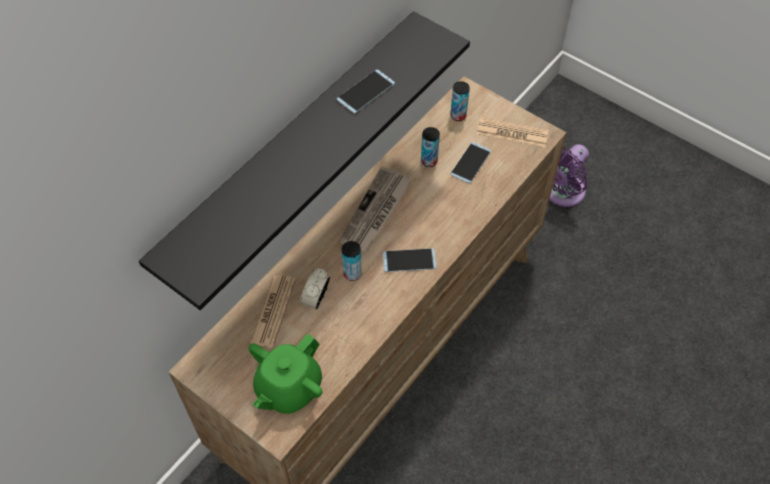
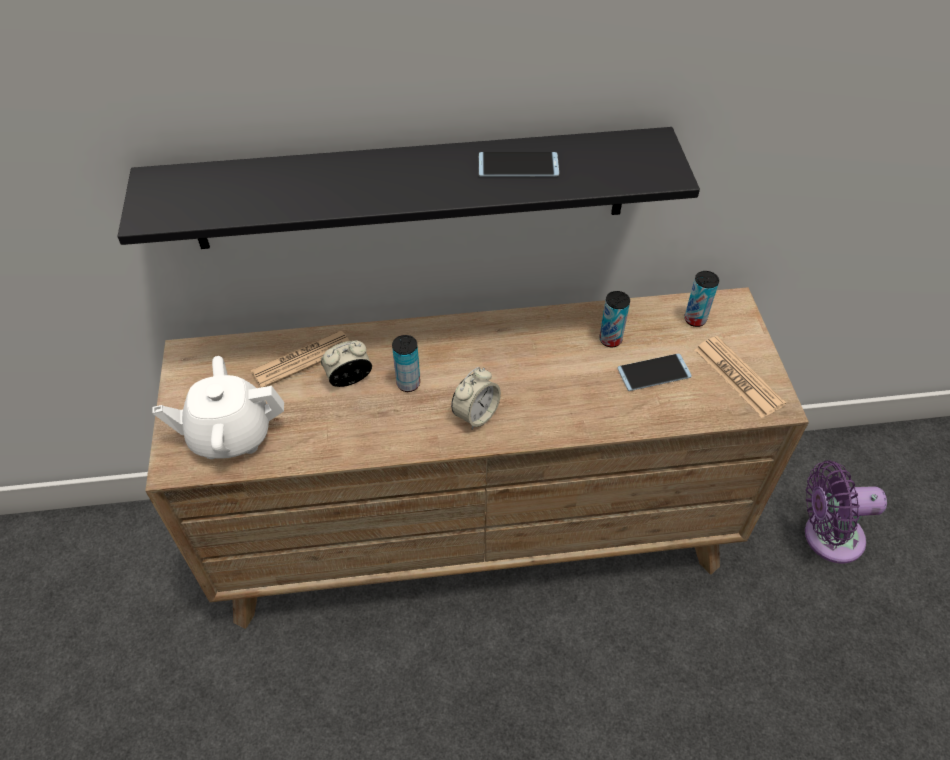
camera: 45 degrees right, 5 degrees down
(288, 388) = (230, 435): green teapot -> white teapot
(376, 212) = (499, 347): newspaper -> none
(409, 260) = (476, 414): phone -> alarm clock

